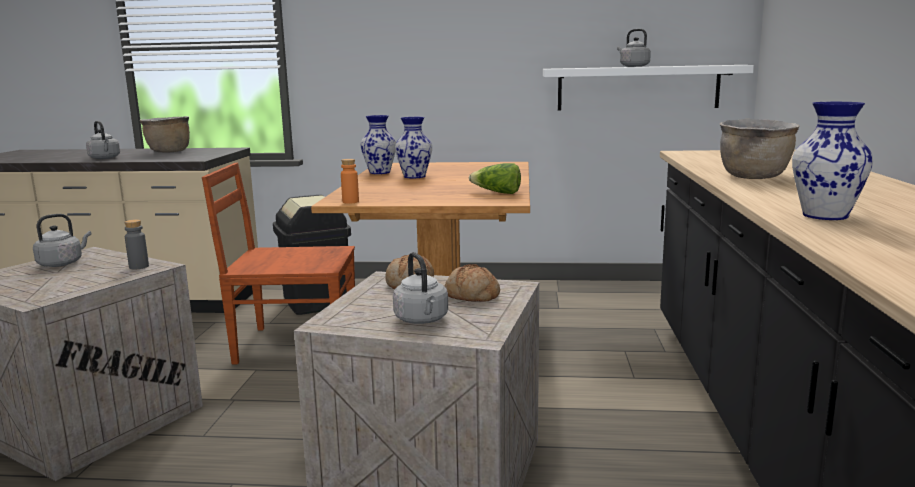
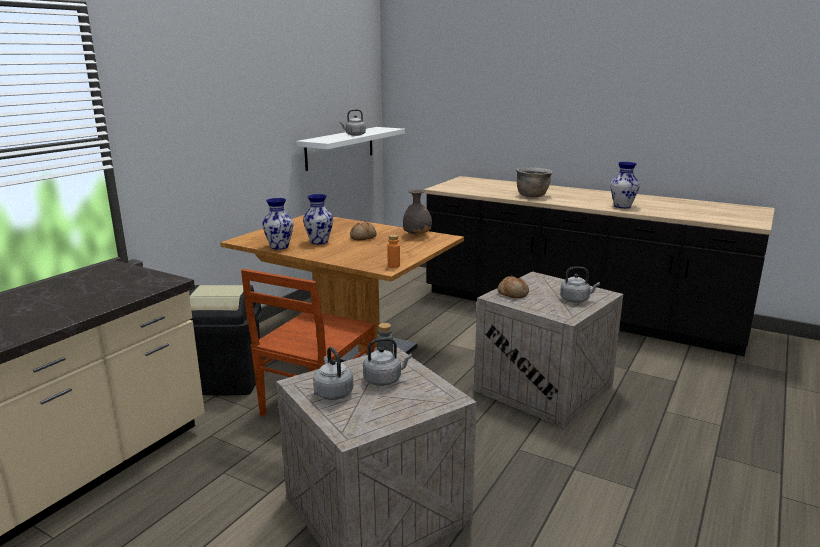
camera: 65 degrees left, 5 degrees up
(105, 158) = (54, 316): grey kettle -> grey kettle (384, 380)
(168, 152) = (68, 289): brown cooking pot -> none
(471, 296) = (545, 286): bread -> bread (363, 237)
(497, 193) = (417, 235): lettuce -> grey vase

